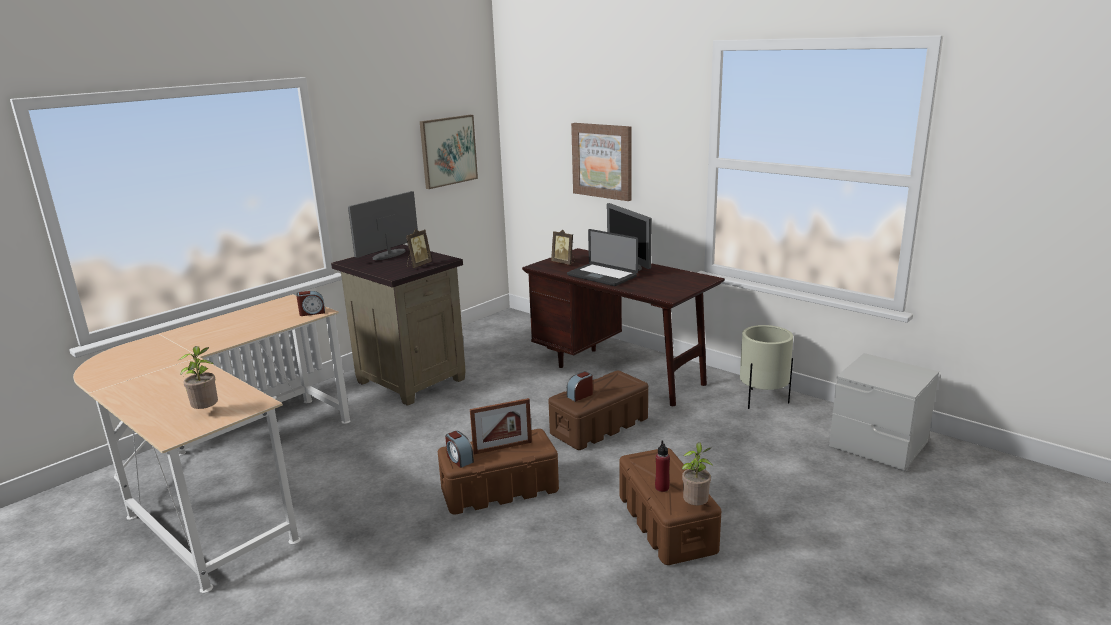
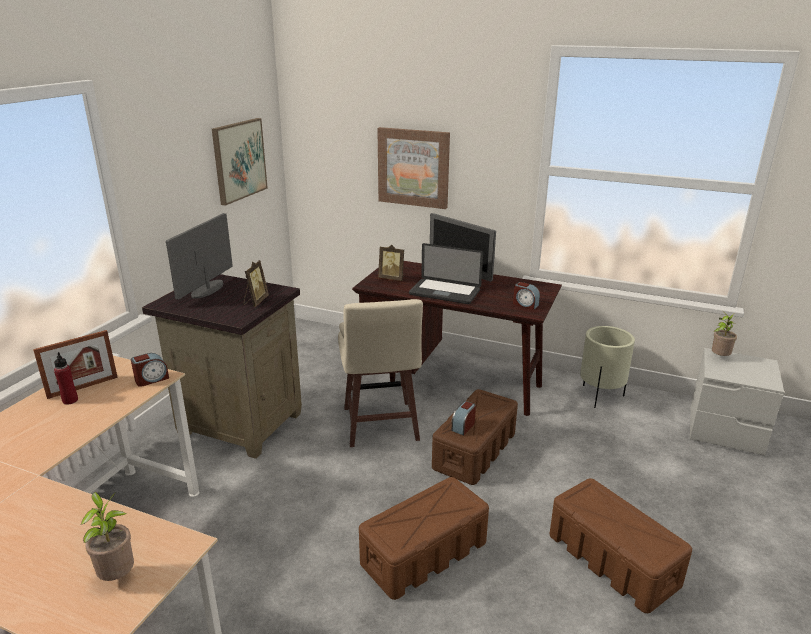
camera: 20 degrees left, 5 degrees up
(459, 459) = (393, 536): alarm clock -> alarm clock (525, 304)
(502, 447) = (430, 511): picture frame -> picture frame (83, 387)
(527, 396) = (380, 425): none -> beige stool
(662, 487) = (622, 531): red bottle -> red bottle (70, 400)
(695, 506) = (669, 548): potted plant -> potted plant (719, 357)

